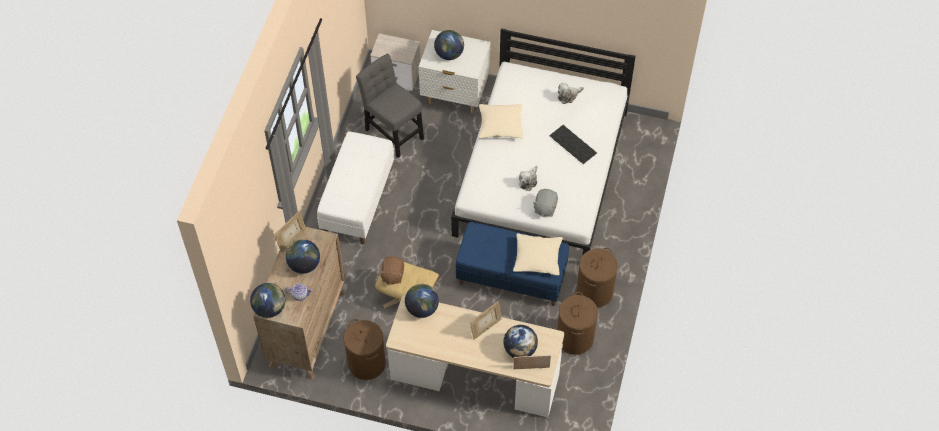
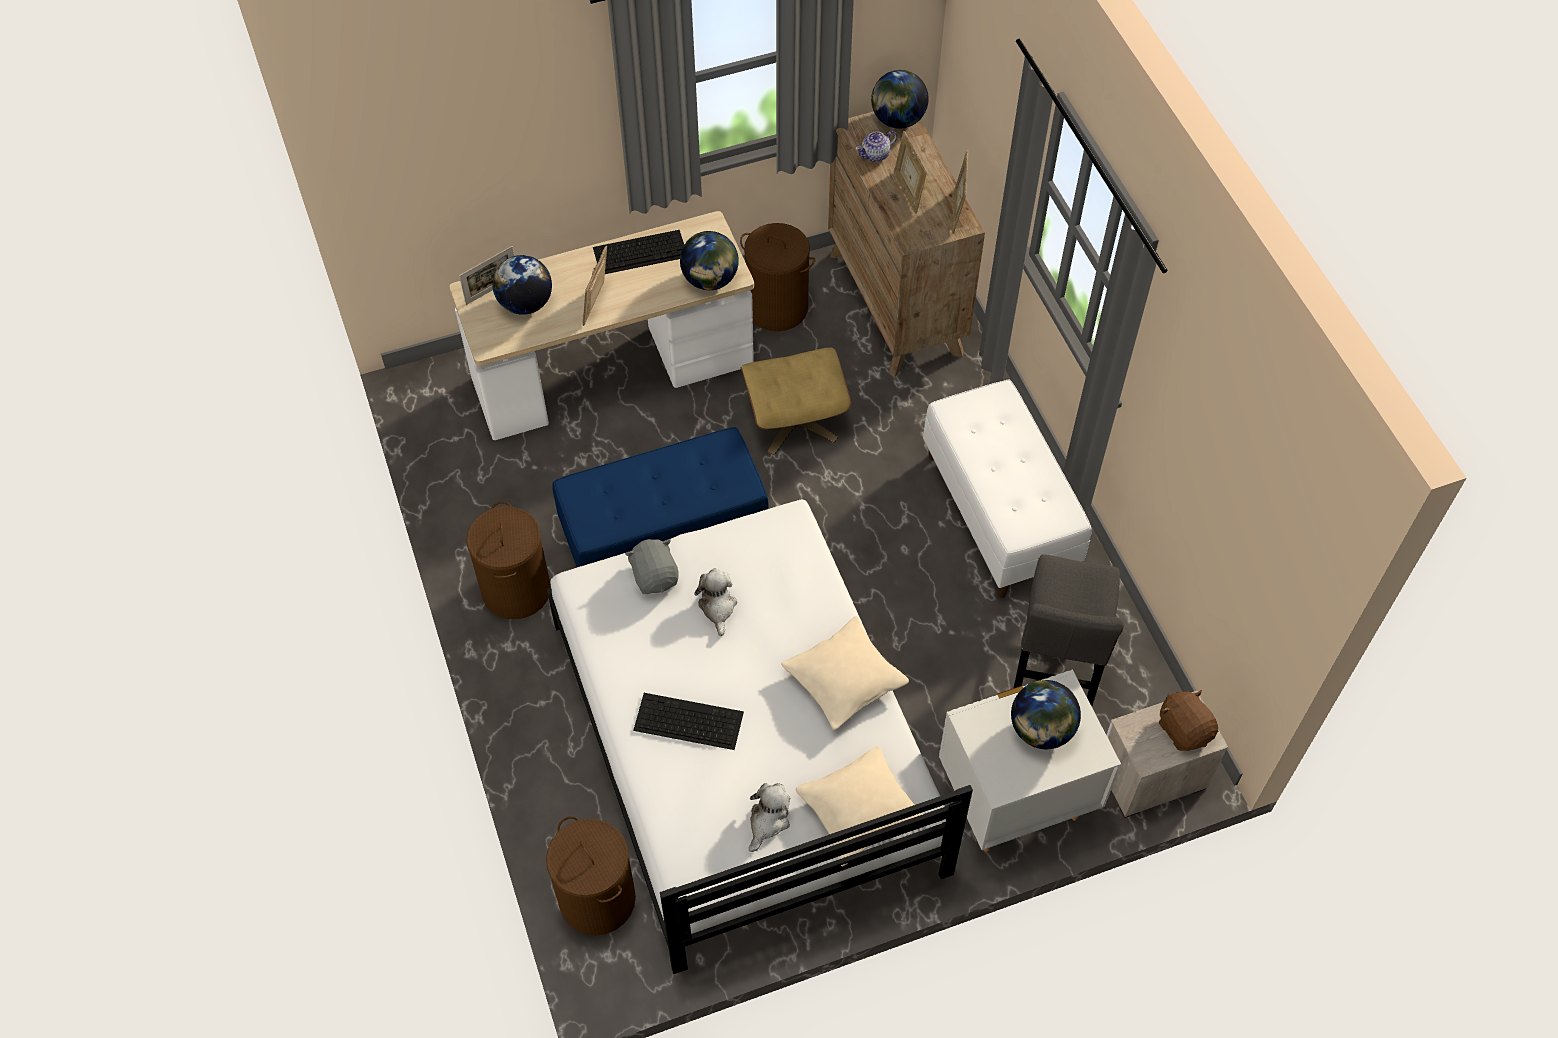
camera: 145 degrees right, 0 degrees up
(304, 265) = (908, 192): globe -> picture frame
(392, 131) = (1057, 663): grey chair -> grey chair turned 90 degrees clockwise
(392, 275) = (819, 369): brown plush toy -> brown plush toy (1184, 729)
(443, 345) = (641, 252): none -> keyboard
(537, 258) = (612, 500): beige pillow -> beige pillow (859, 812)
(574, 338) = (503, 504): brown laundry basket -> brown laundry basket (597, 899)

